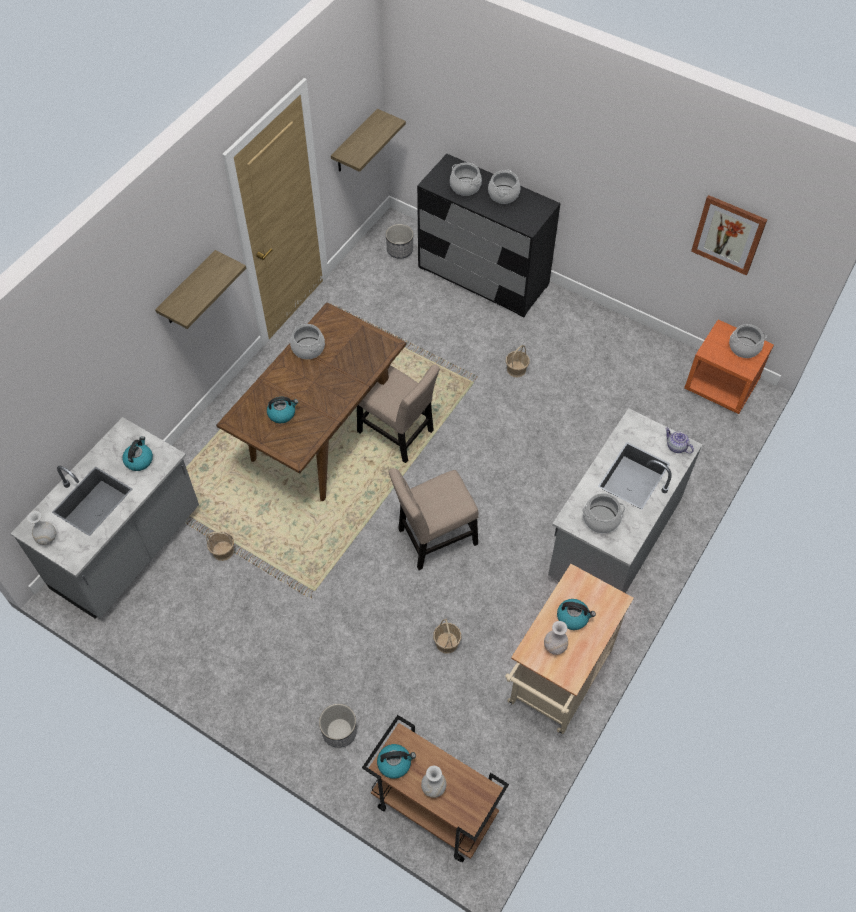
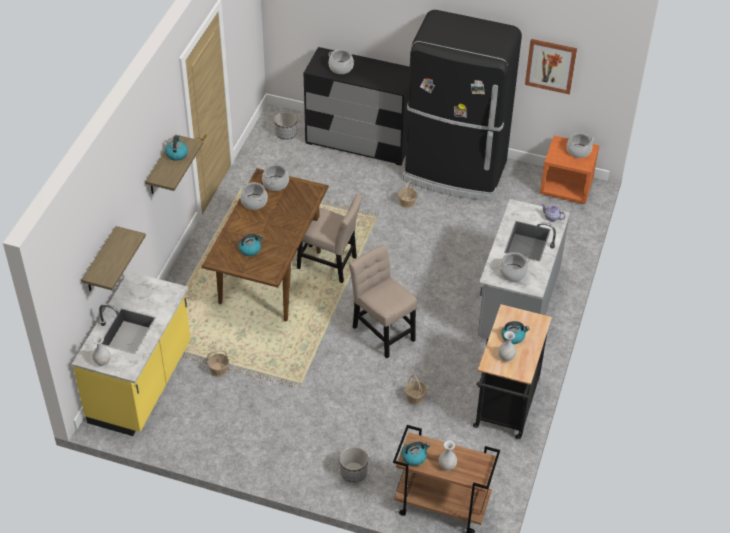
camera: 15 degrees left, 10 degrees down
(128, 550) = (142, 384): grey counter -> yellow counter
(139, 460) = (153, 297): kettle -> kettle (176, 154)
(355, 142) = (246, 48): shelf -> shelf (100, 261)
(434, 539) = (382, 331): beige chair -> beige chair turned 90 degrees clockwise
(503, 194) = (372, 69): cooking pot -> cooking pot (275, 183)
(556, 684) = (505, 408): beige cart -> black cart
(587, 338) = (455, 172): none -> black fridge

